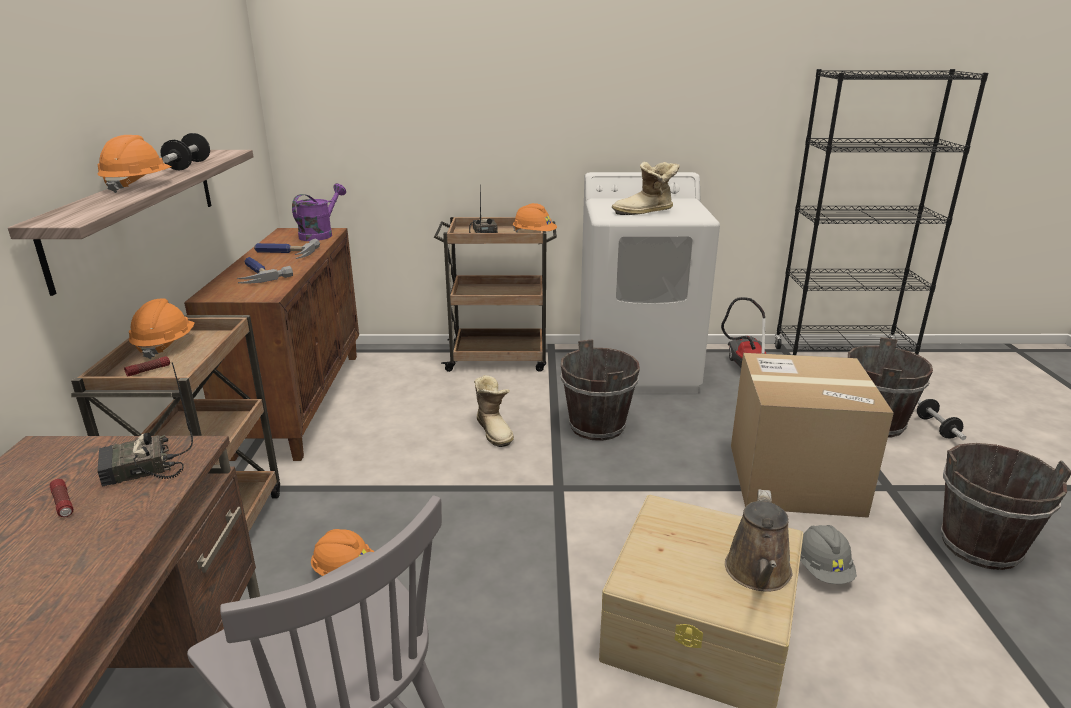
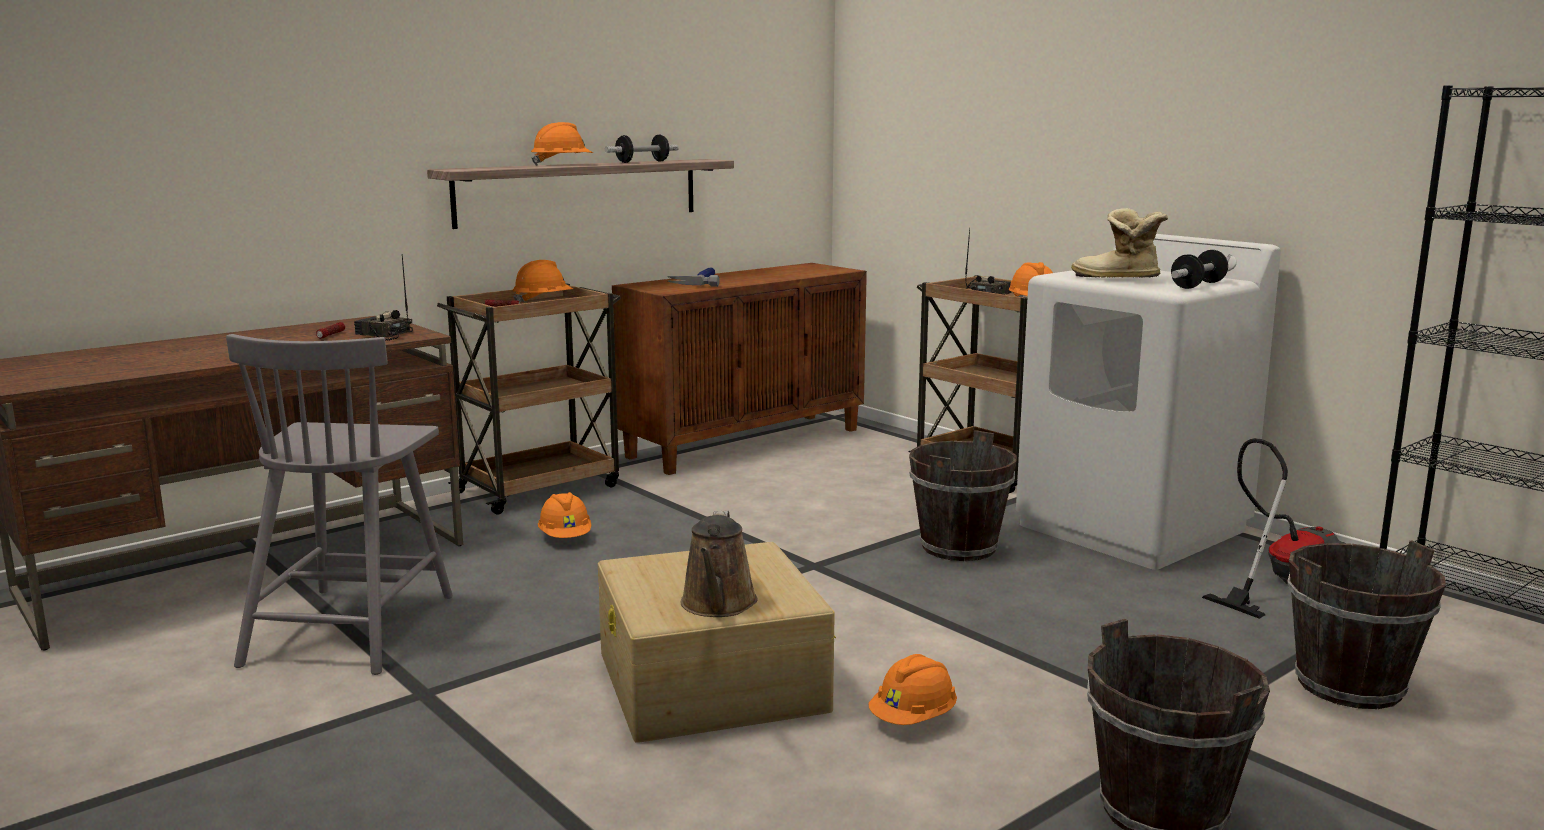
camera: 50 degrees right, 10 degrees down
(284, 254) = (758, 275): hammer -> none
(320, 234) = (827, 270): purple watering can -> none
(495, 431) = (853, 514): boot -> none
(758, 574) = (718, 605): brown watering can -> brown watering can turned 60 degrees counterclockwise
(794, 479) = (1075, 665): cardboard box -> none
(822, 569) = (913, 719): grey hard hat -> orange hard hat
(936, 428) = (1454, 732): dumbbell -> dumbbell (1198, 285)

